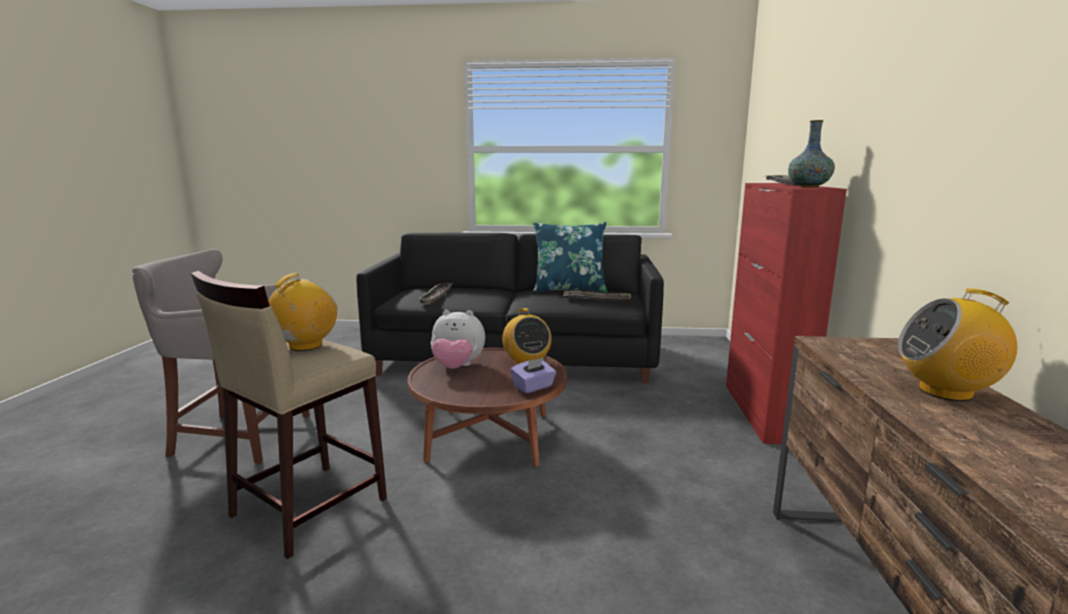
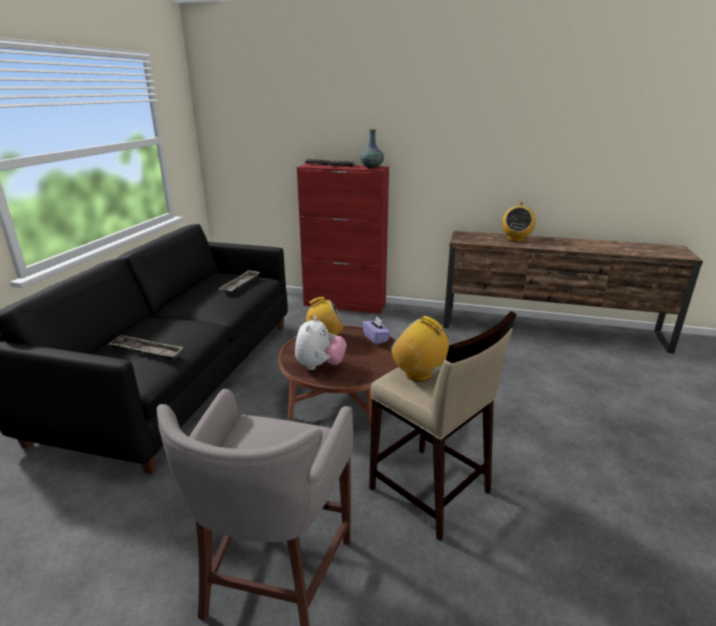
camera: 80 degrees left, 10 degrees up
(569, 289) = (191, 290): blue pillow -> none

